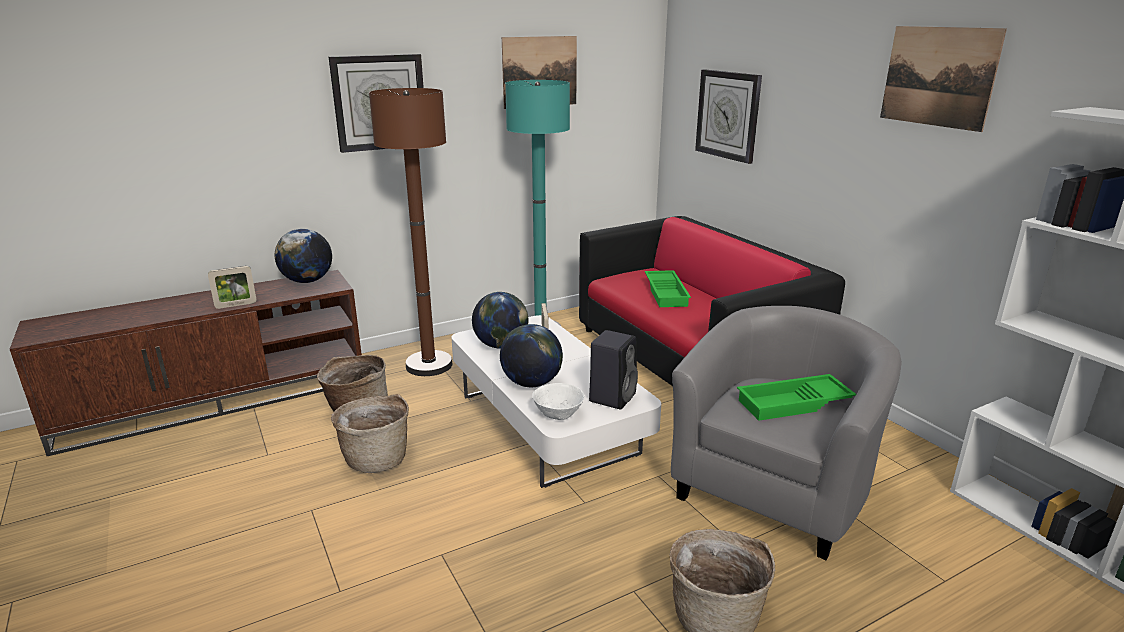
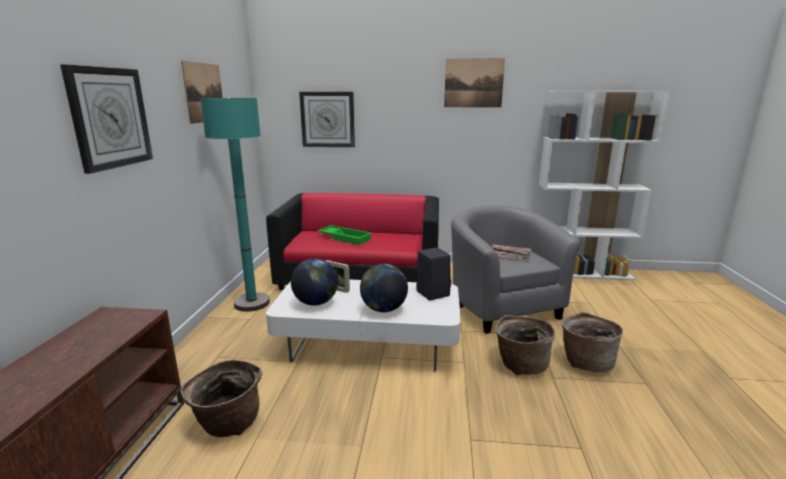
camera: 55 degrees left, 5 degrees down
(236, 305) = (64, 379): picture frame -> none
(307, 281) = (95, 326): globe -> none
(376, 458) = (316, 434): basket -> basket (520, 365)
(429, 365) = (215, 362): brown floor lamp -> none
(558, 415) = (434, 314): white bowl -> none
(794, 404) = (509, 254): green tray -> book

